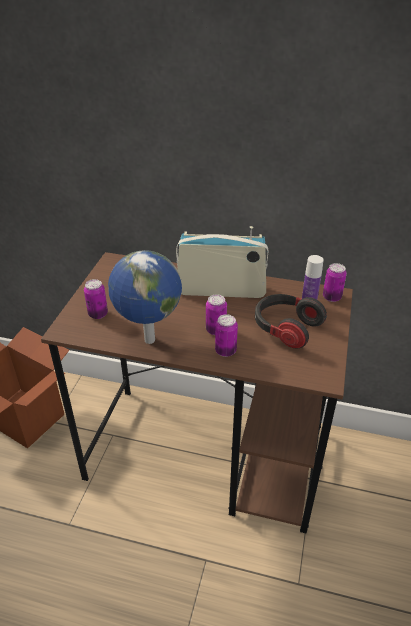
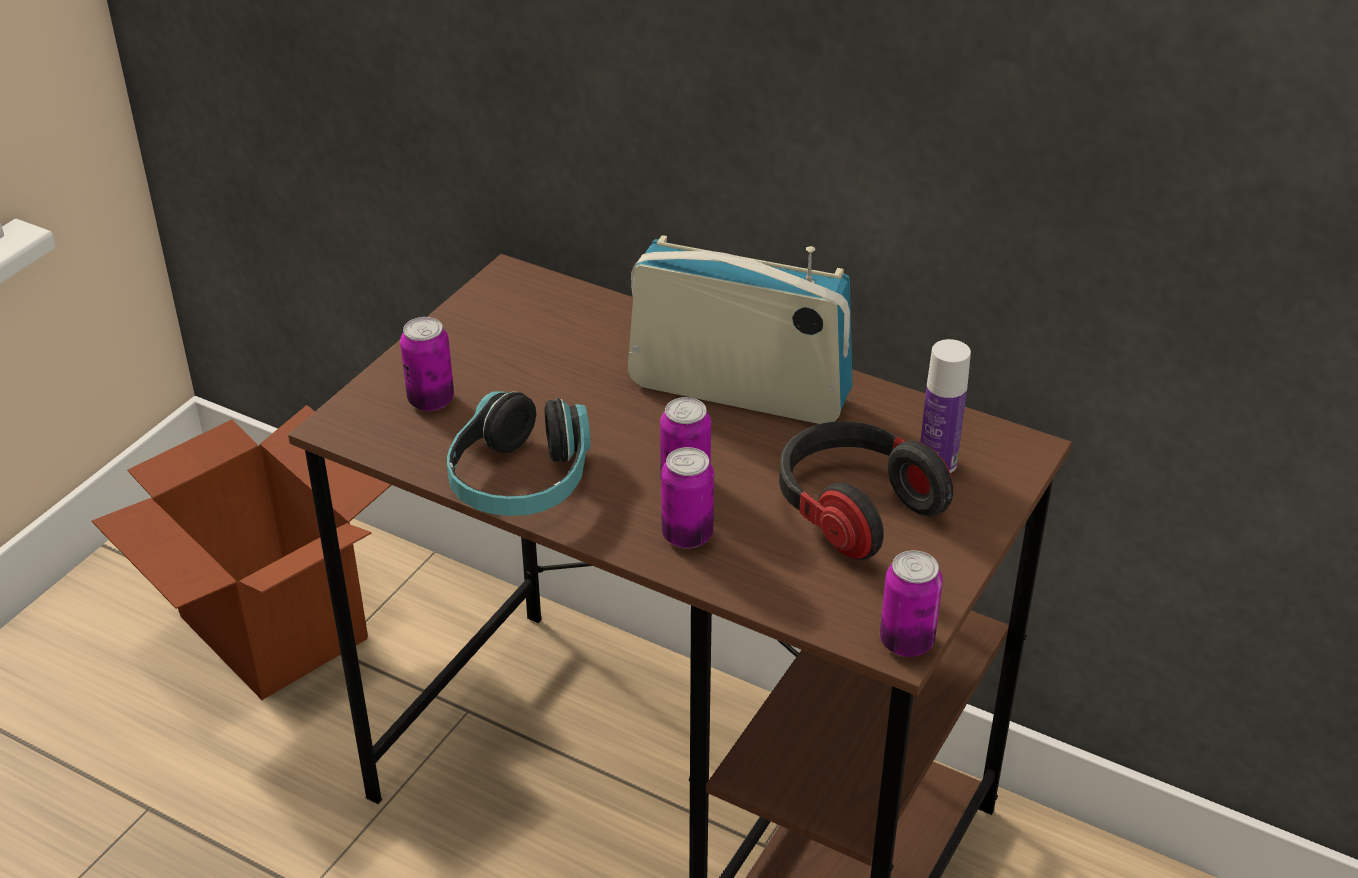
camera: 15 degrees right, 0 degrees up
(148, 340) = (521, 479): globe -> headphones
(331, 297) = (1006, 453): can -> can (906, 642)

